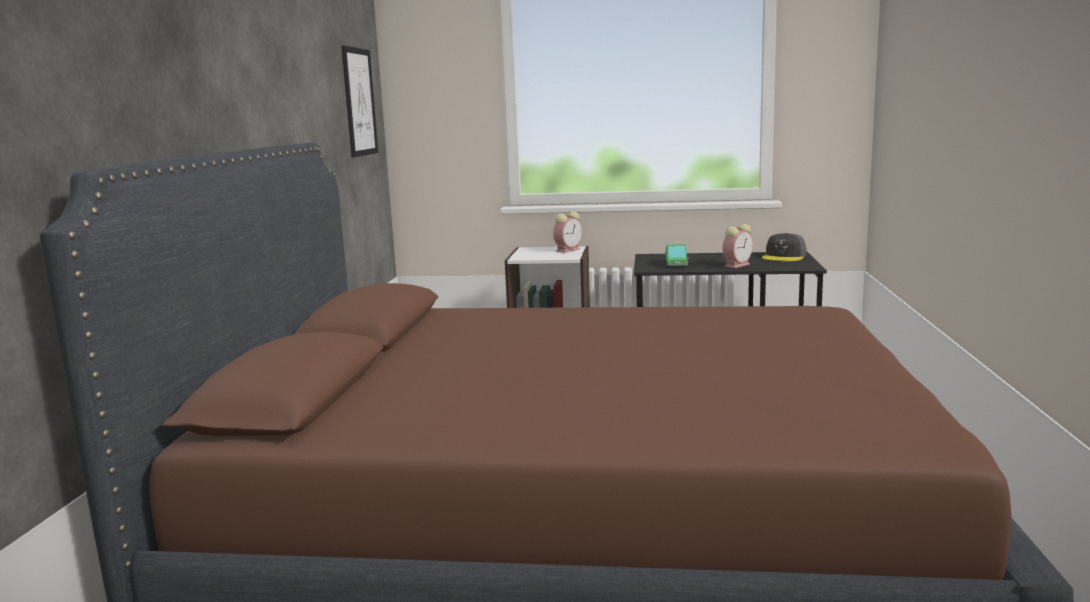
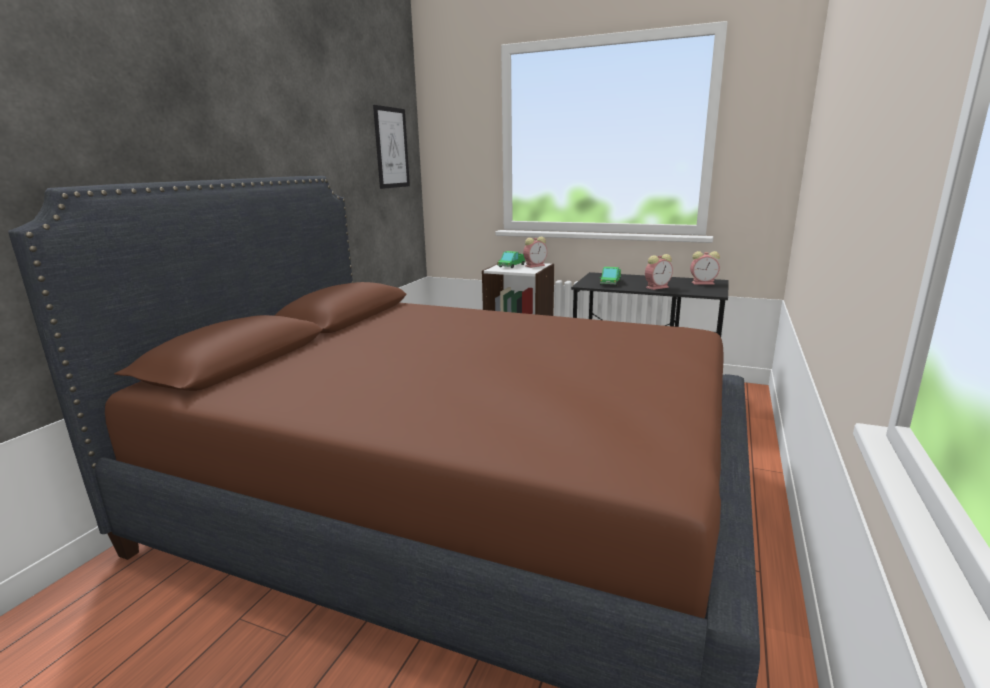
camera: 15 degrees right, 5 degrees up
(537, 252) = (511, 266): none -> toy truck
(784, 257) = (704, 283): grey cap -> alarm clock

